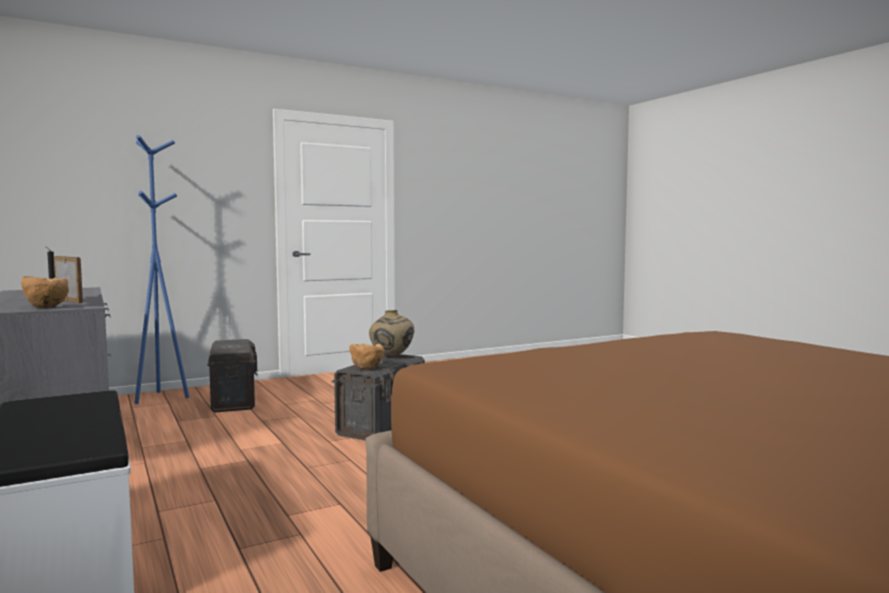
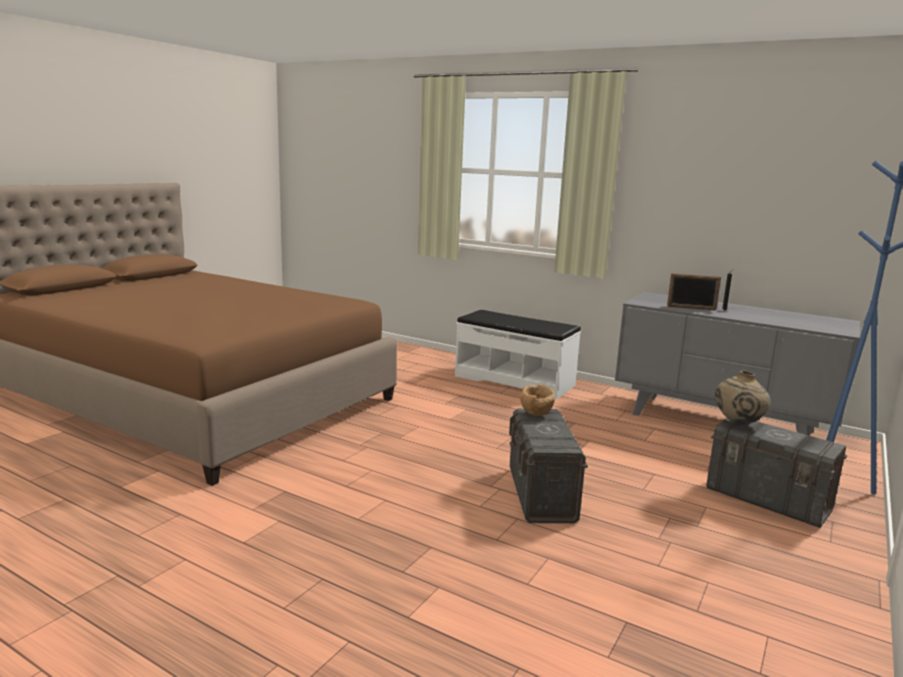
camera: 150 degrees right, 10 degrees up
(47, 308) = (647, 299): brown bowl -> none
(391, 357) = (558, 441): beige vase -> beige vase (737, 424)

